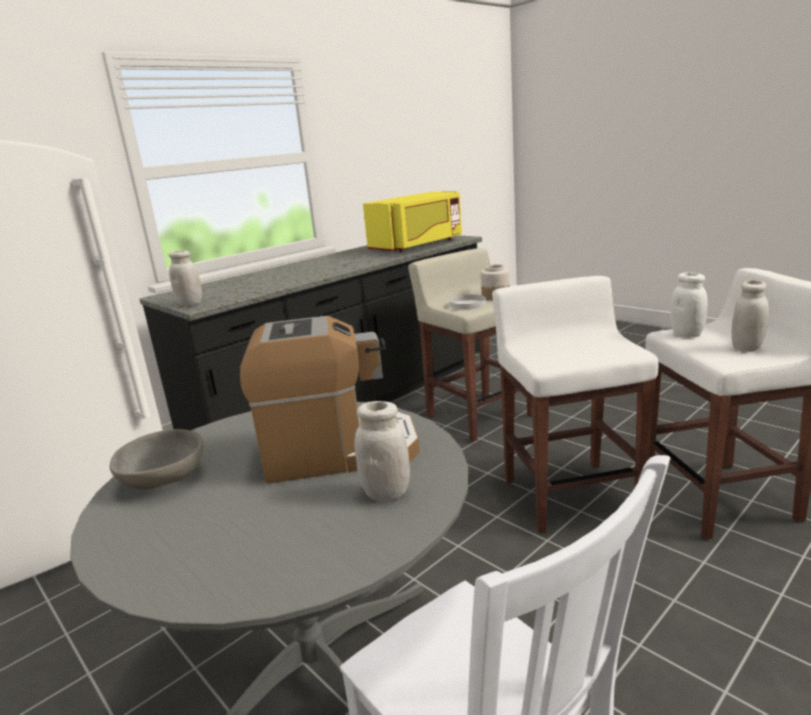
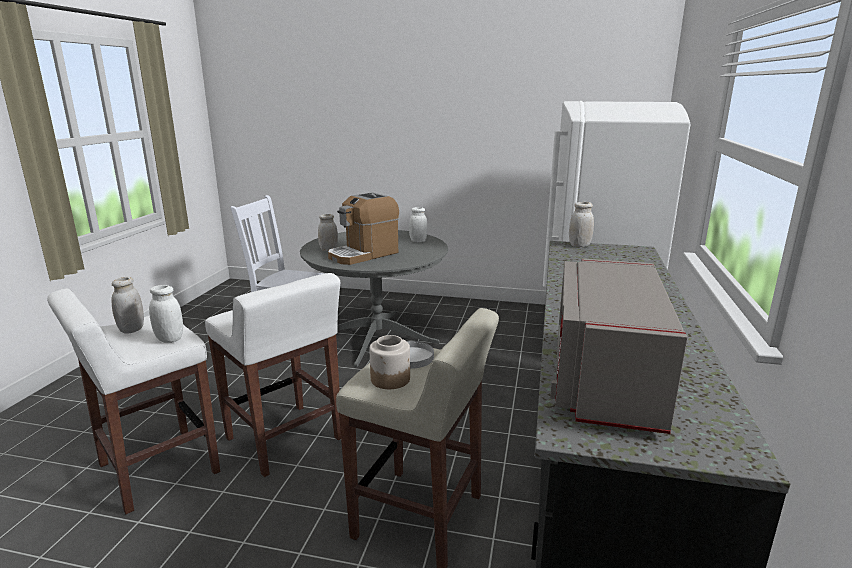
camera: 145 degrees right, 0 degrees up
(163, 480) = (418, 241): grey bowl -> white jar
(418, 245) = (604, 378): yellow microwave -> grey microwave

